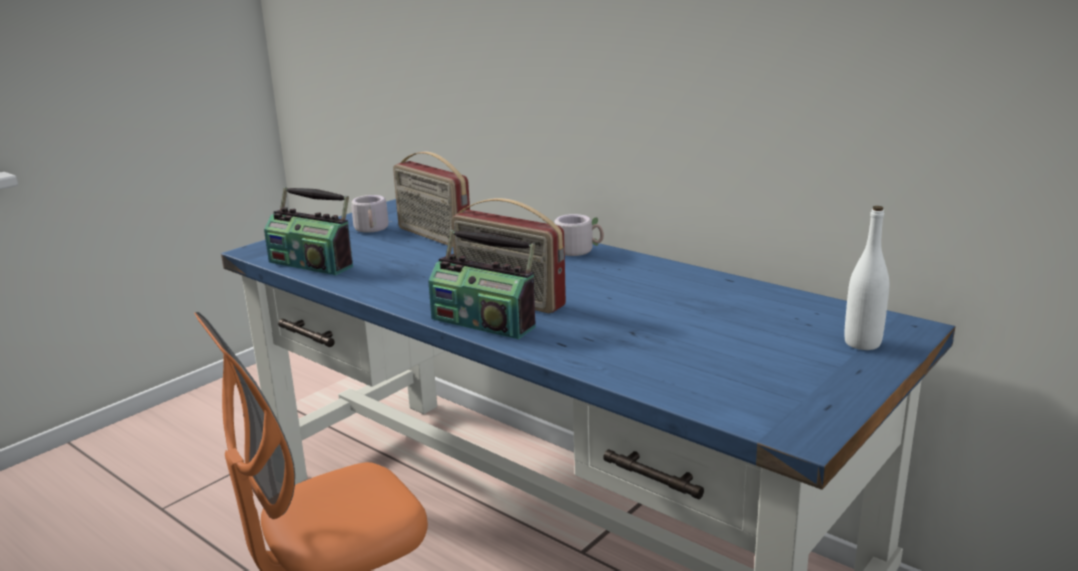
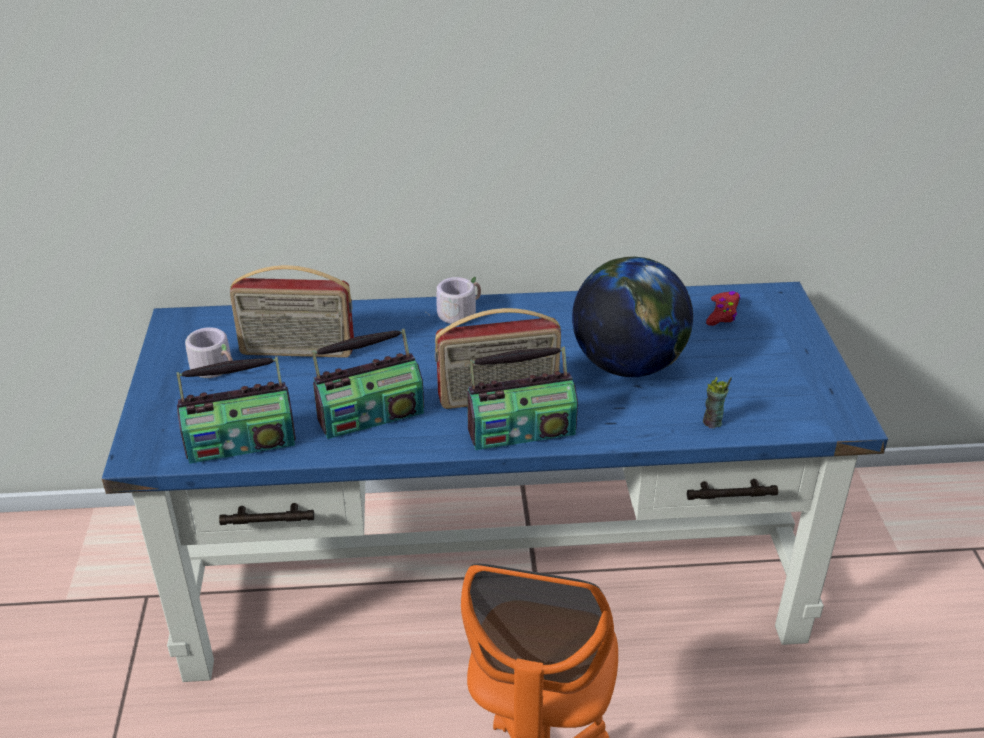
camera: 45 degrees left, 15 degrees up
(407, 278) = (370, 415): none -> radio
(649, 319) = (628, 366): none -> globe
(650, 378) = (712, 422): none -> cup
(814, 319) = (722, 314): none -> red game controller
(862, 343) = (776, 324): white bottle -> none

